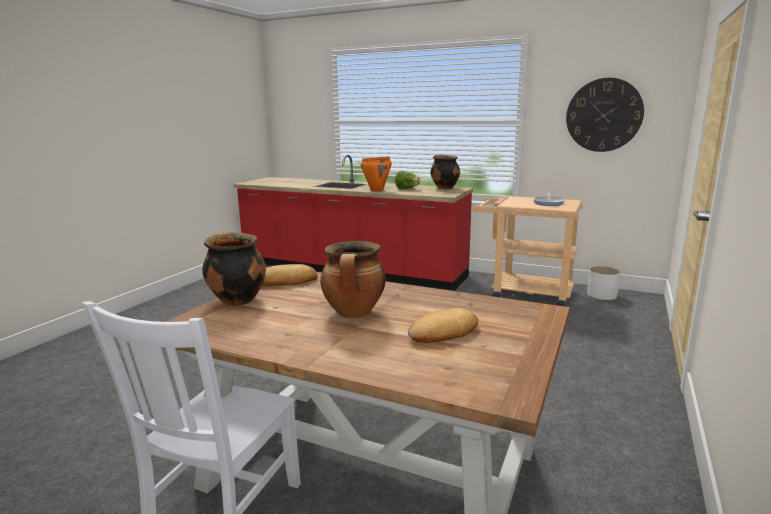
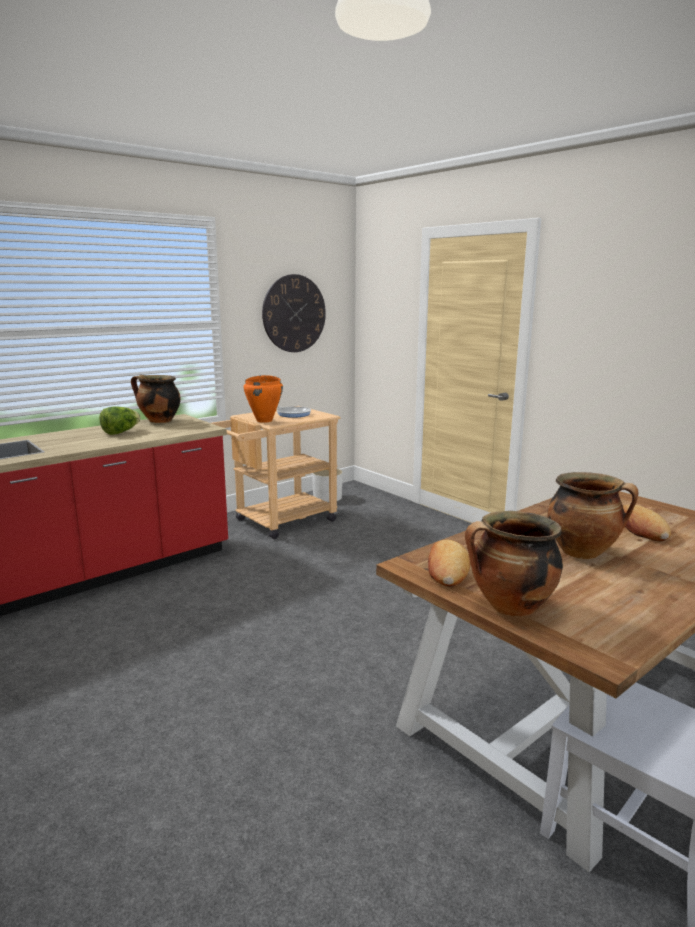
camera: 65 degrees left, 0 degrees up
(377, 190) = (97, 444): orange cooking pot -> orange cooking pot (264, 420)

